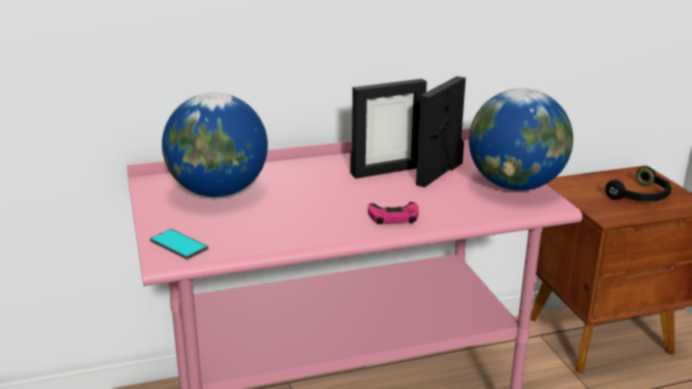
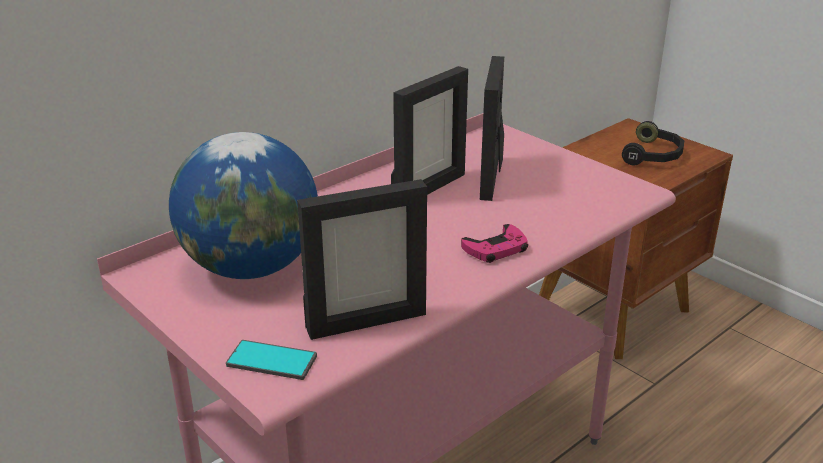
camera: 25 degrees left, 5 degrees up
(259, 238) = (366, 321): none -> picture frame
(515, 186) = (583, 176): globe -> none

